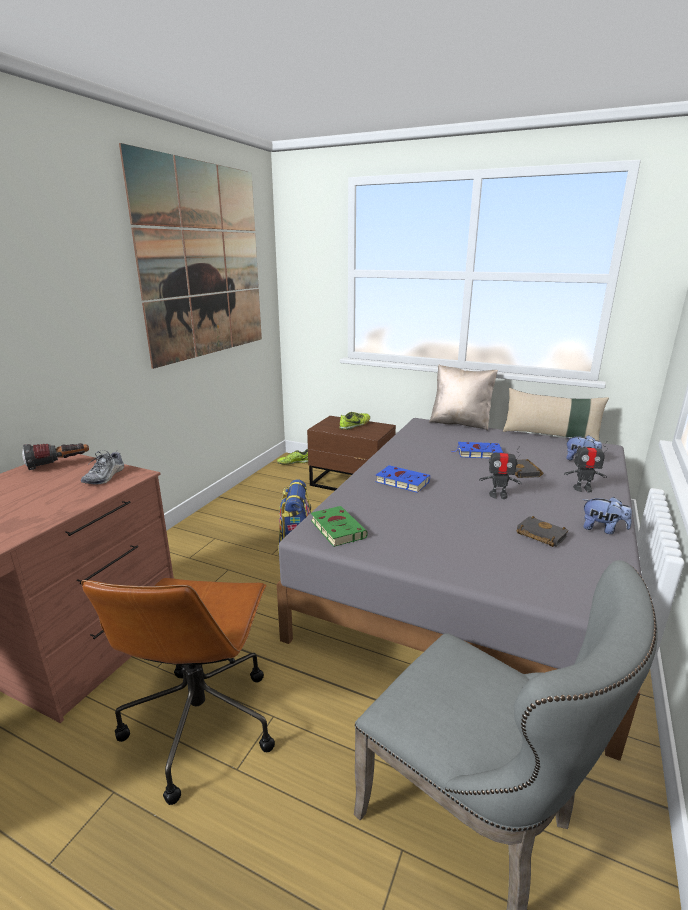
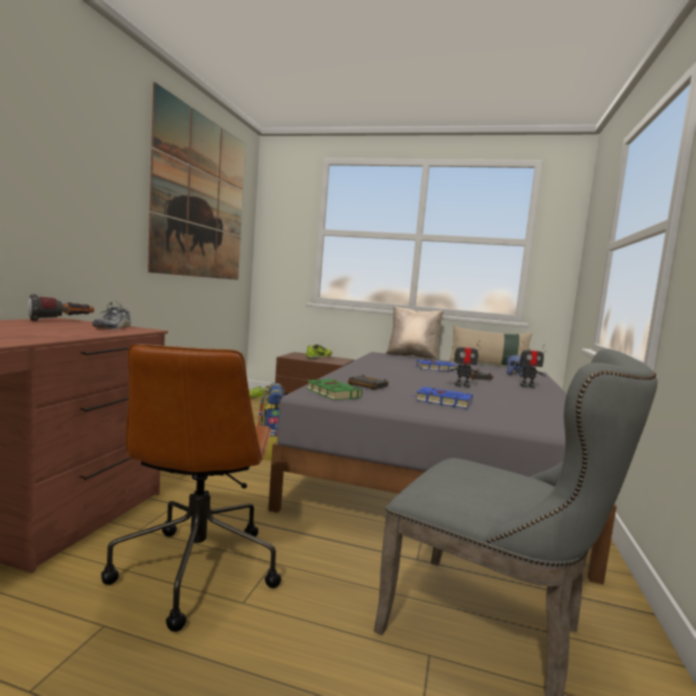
camera: 10 degrees left, 15 degrees down
(401, 481) = (377, 376): blue book -> blue book (442, 401)
(539, 535) = (506, 403): black book -> black book (366, 386)
(602, 529) = (554, 403): plush toy -> none

